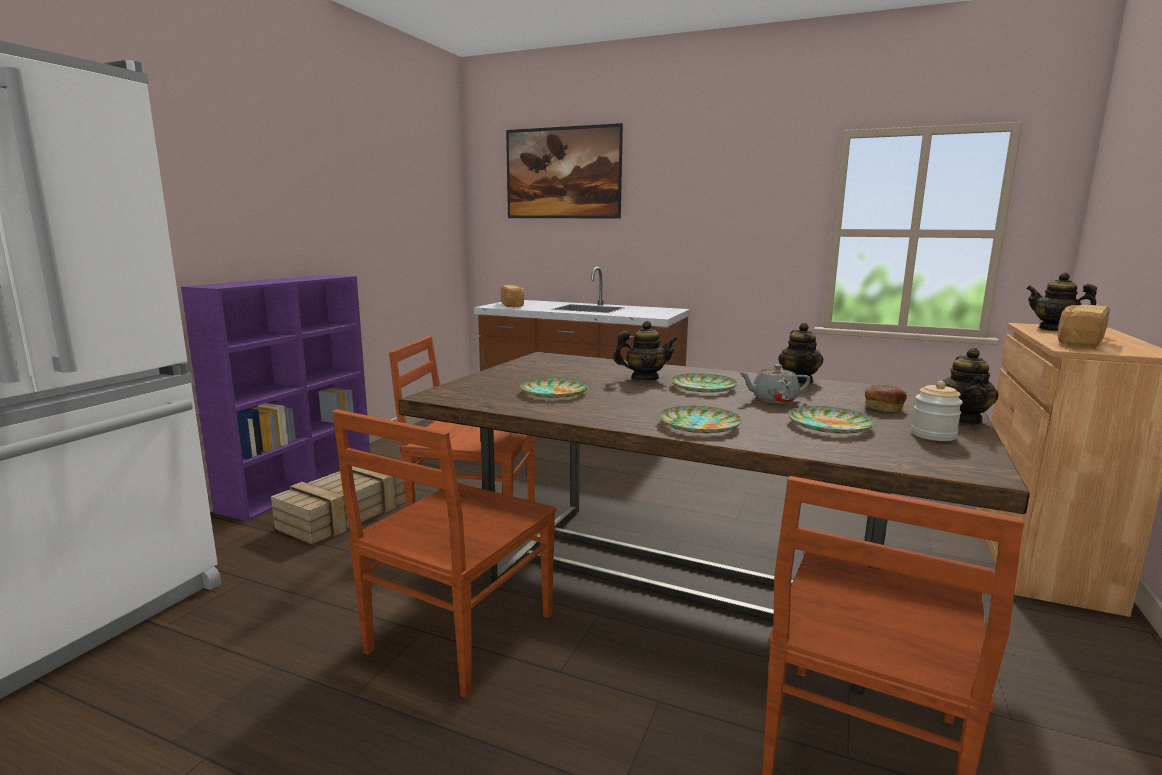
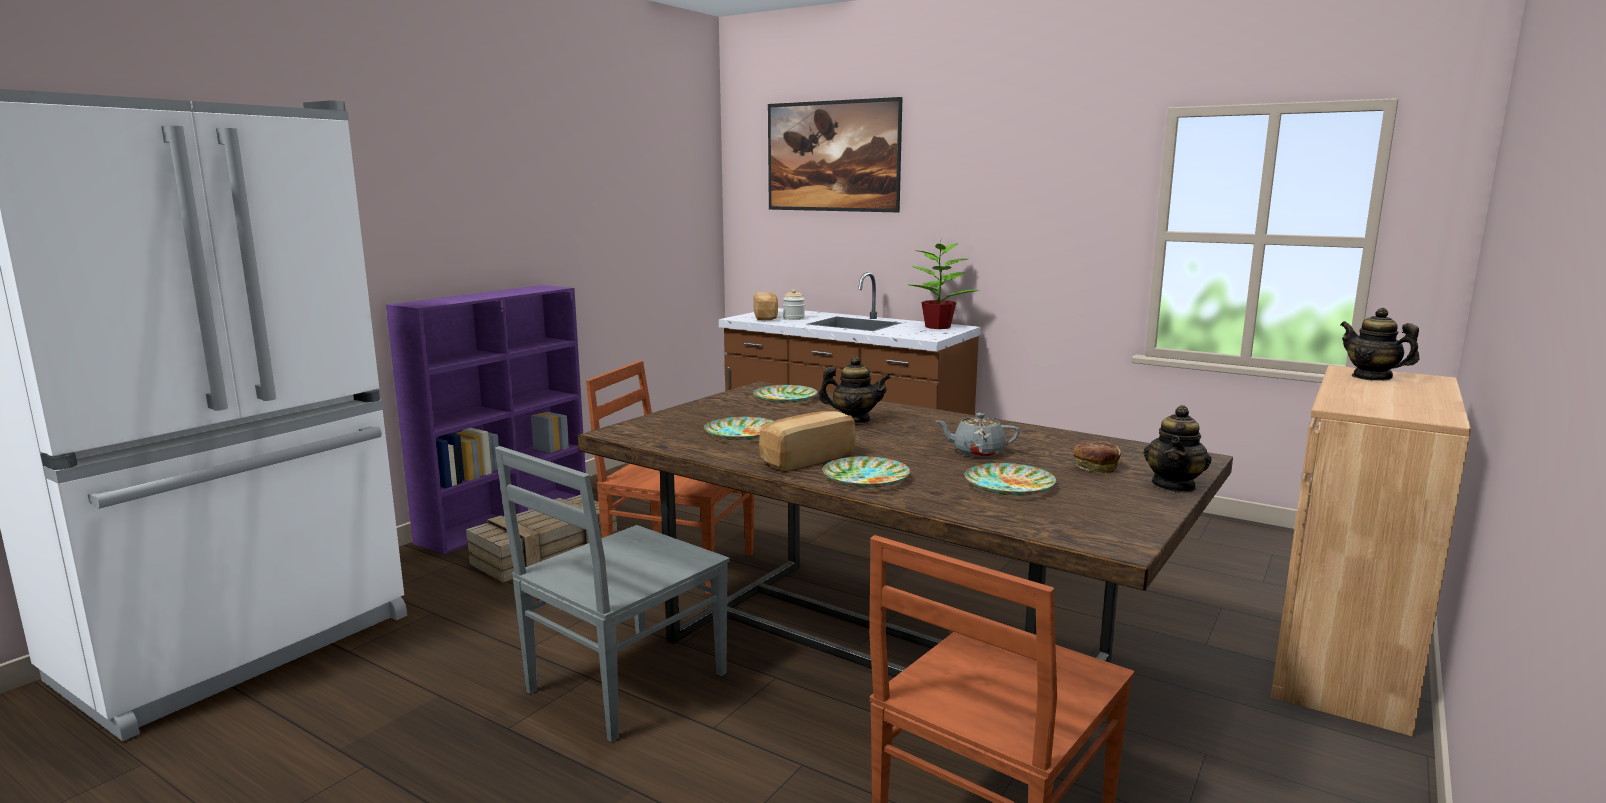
camera: 10 degrees right, 0 degrees up
(458, 635) = (623, 684): brown chair -> grey chair
(658, 309) = (938, 327): none -> potted plant
(703, 387) = (911, 434): plate -> plate (785, 398)
(799, 380) = (1032, 429): teapot -> none
(933, 435) = (1116, 502): jar -> jar (793, 318)
(1078, 342) = (1365, 398): bread -> bread (806, 459)

